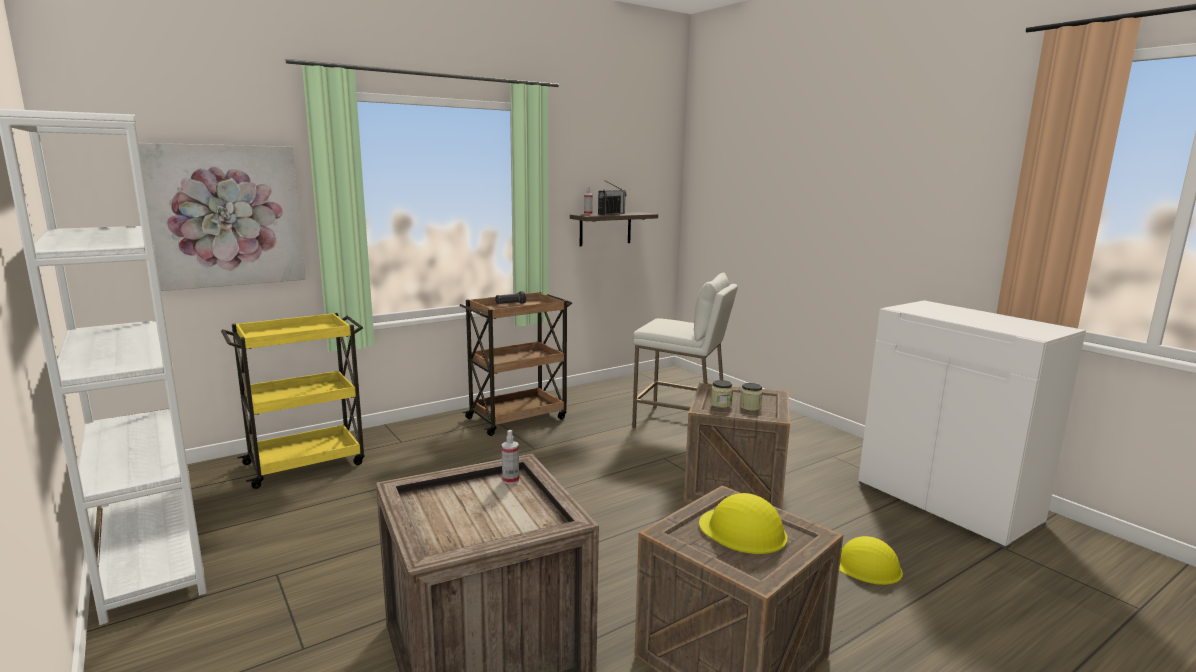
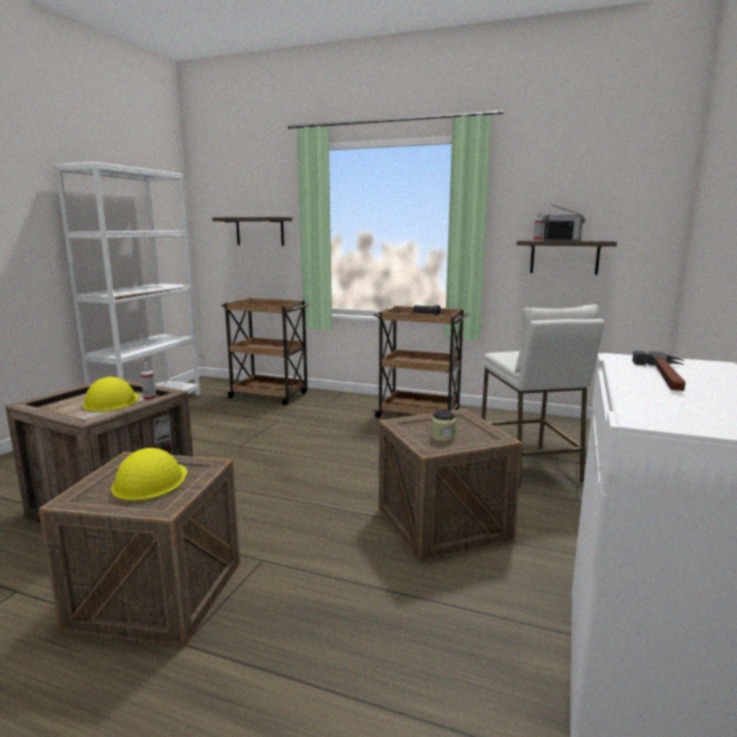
camera: 55 degrees right, 0 degrees up
(224, 216) = (260, 231): picture -> shelf
(307, 463) = (270, 396): yellow cart -> brown cart
(721, 404) = (423, 425): jar -> none
(865, 565) = (375, 639): yellow hard hat -> yellow hard hat (111, 401)
(950, 314) = (665, 376): none -> hammer

